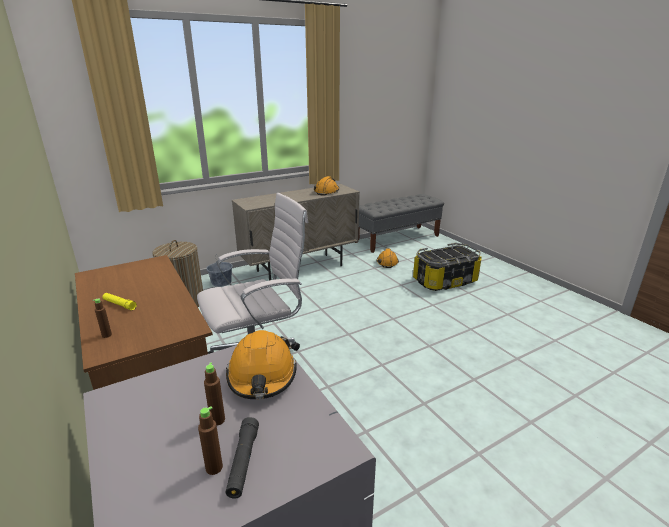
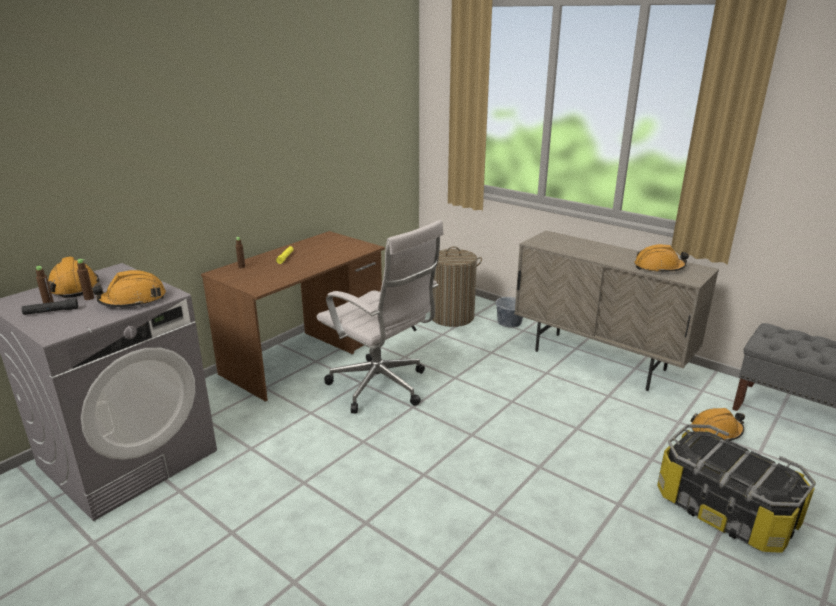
camera: 70 degrees right, 0 degrees up
(146, 443) = (74, 287): none -> orange hard hat

